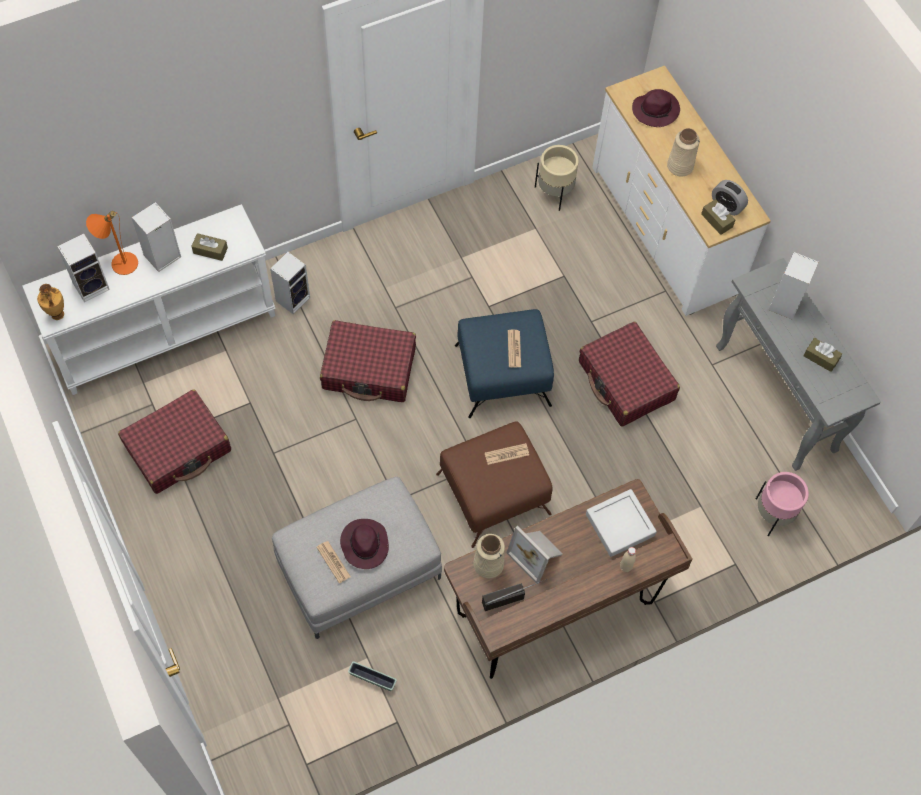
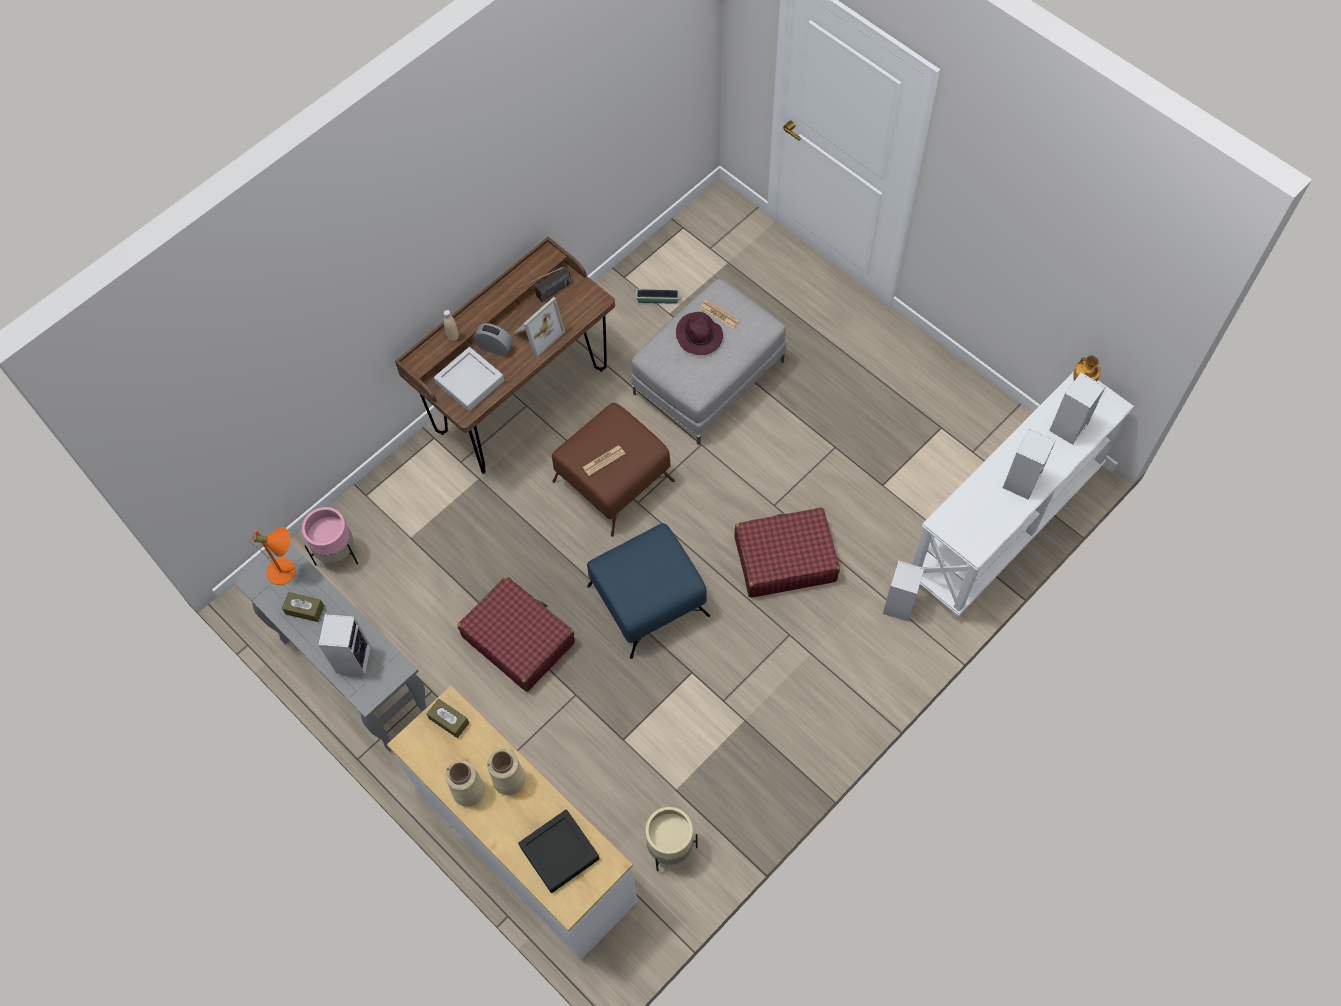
camera: 165 degrees right, 0 degrees up
(119, 262) = (1058, 461): orange table lamp -> orange table lamp (287, 571)
(178, 448) = (924, 421): red suitcase -> none
(210, 250) = (977, 504): brown tissue box -> none
(488, 564) = (576, 312): beige vase -> beige vase (468, 791)
(514, 349) = (635, 567): newspaper -> none
(537, 554) = (536, 333): picture frame -> picture frame turned 105 degrees clockwise
(656, 110) = (559, 852): purple hat -> black tray
(727, 205) = (441, 745): alarm clock -> alarm clock (495, 347)

